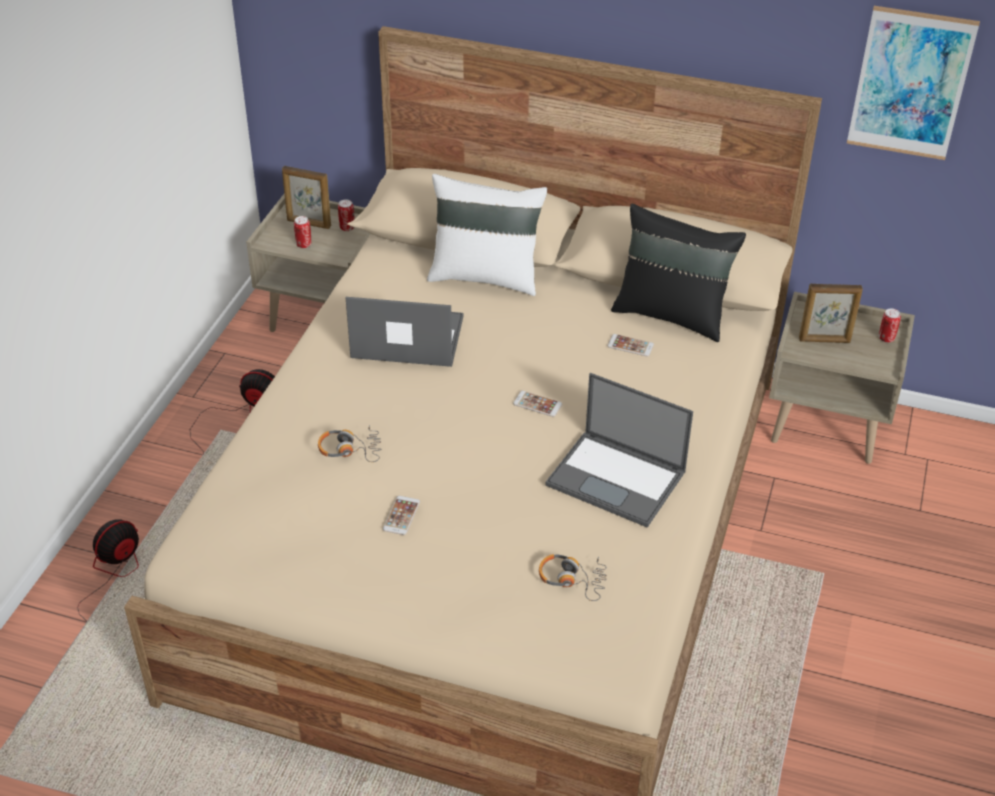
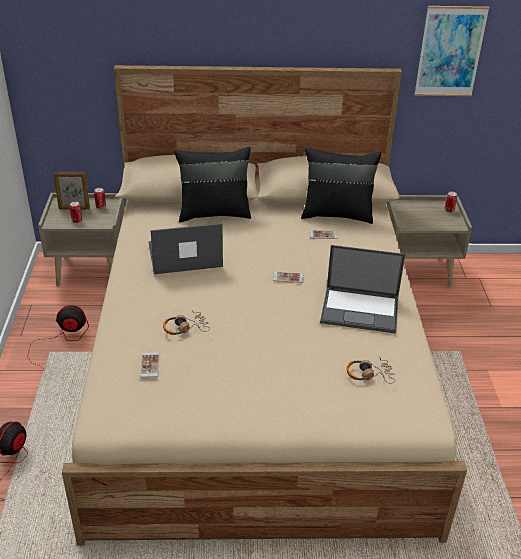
camera: 20 degrees left, 5 degrees down
(401, 515) = (239, 361): phone -> phone (150, 365)
(485, 276) = (214, 213): white pillow -> black pillow
(824, 340) = (417, 217): picture frame -> none

